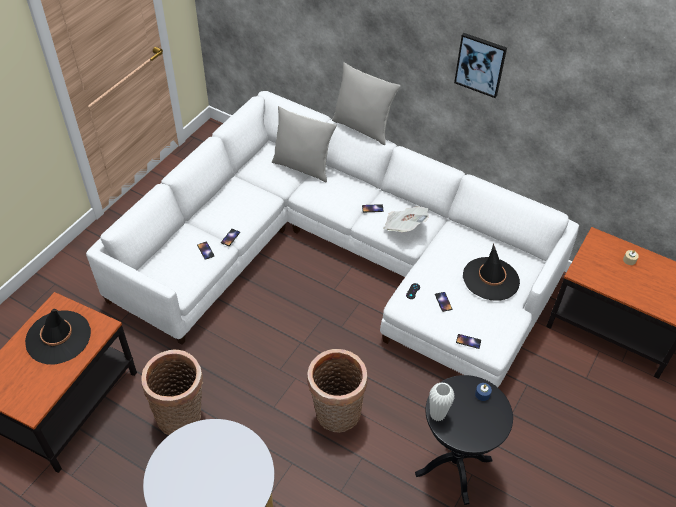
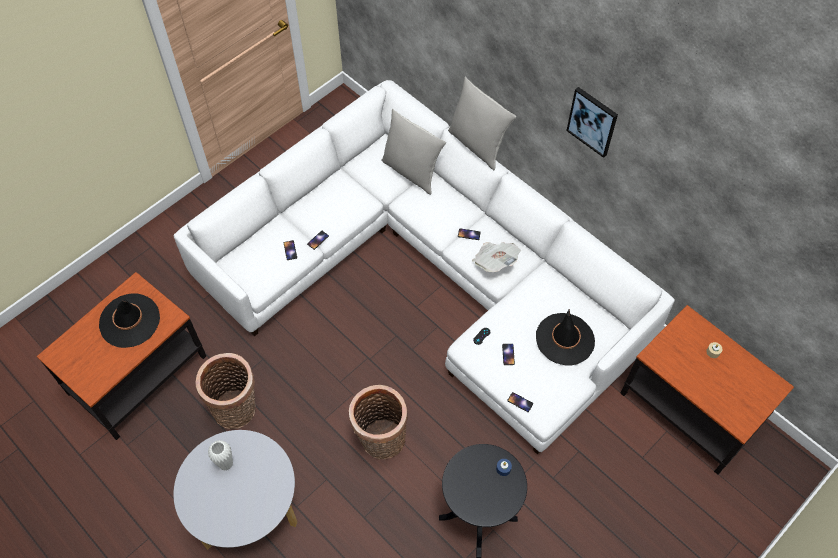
camera: 15 degrees right, 10 degrees up
(437, 415) = (453, 480): white vase -> white vase (226, 464)

